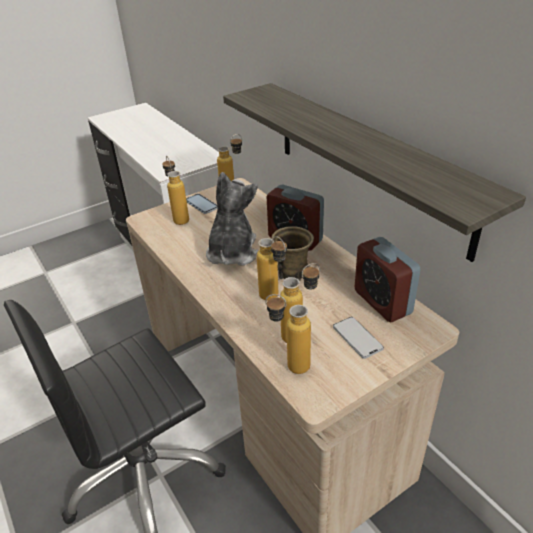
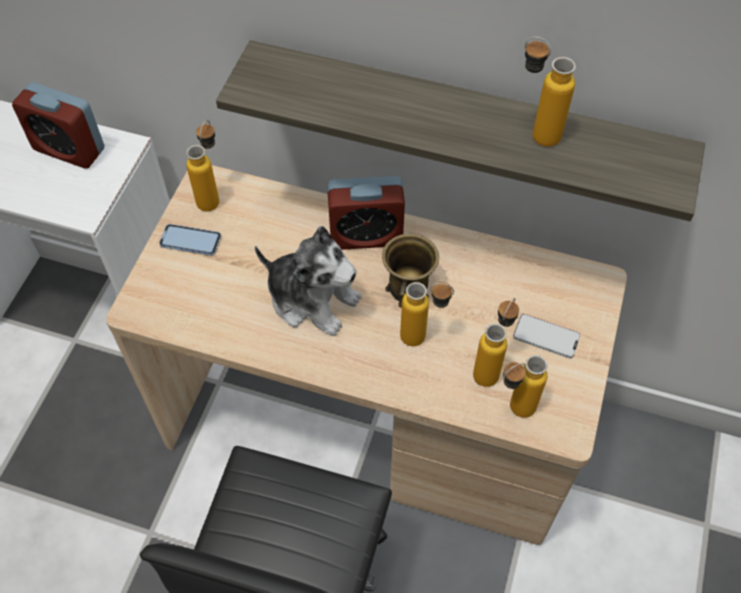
camera: 40 degrees left, 20 degrees up
(179, 218) = (184, 281): bottle -> bottle (535, 133)
(232, 252) = (312, 299): plush toy -> plush toy turned 150 degrees clockwise
(382, 302) = (532, 275): alarm clock -> alarm clock (69, 149)

